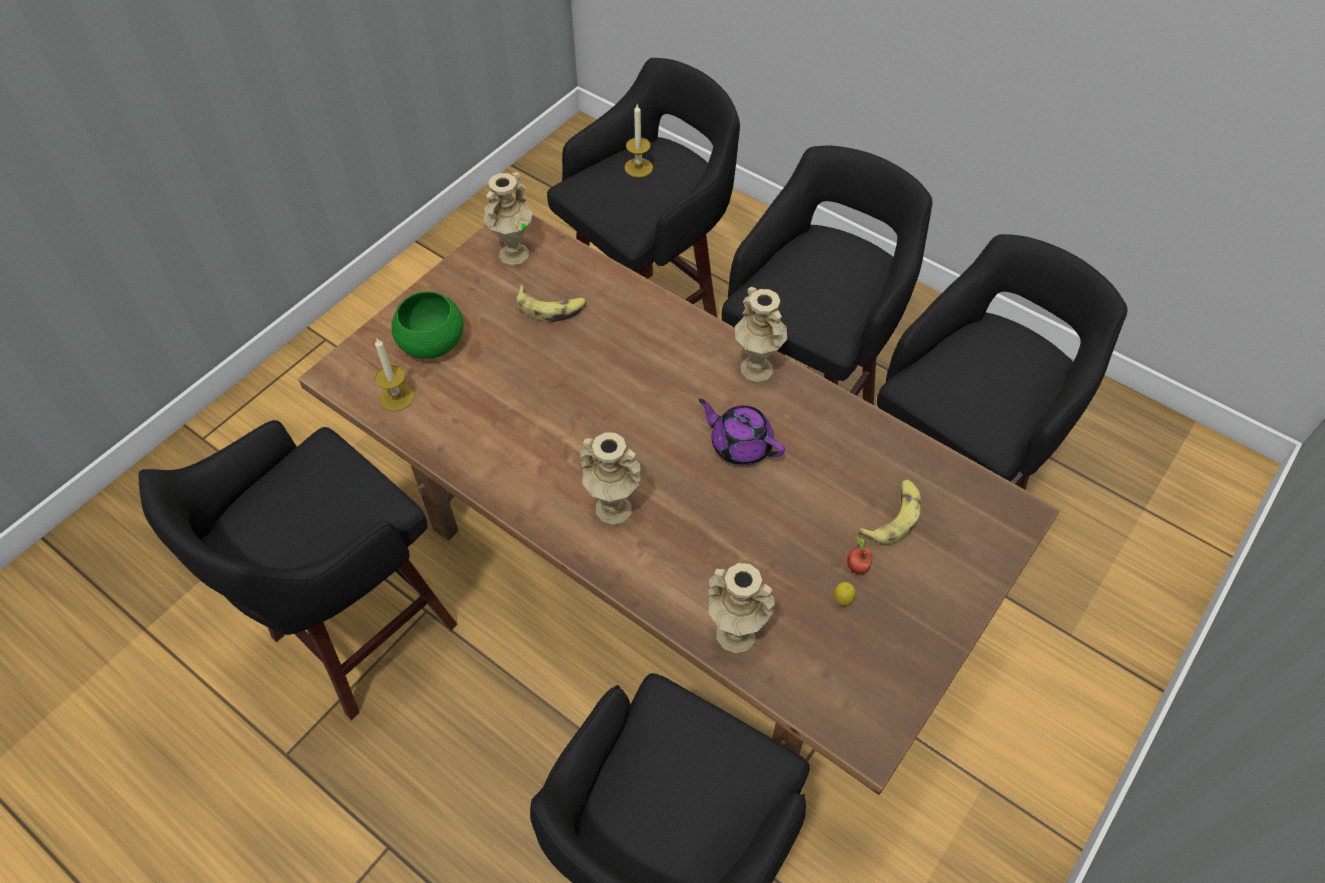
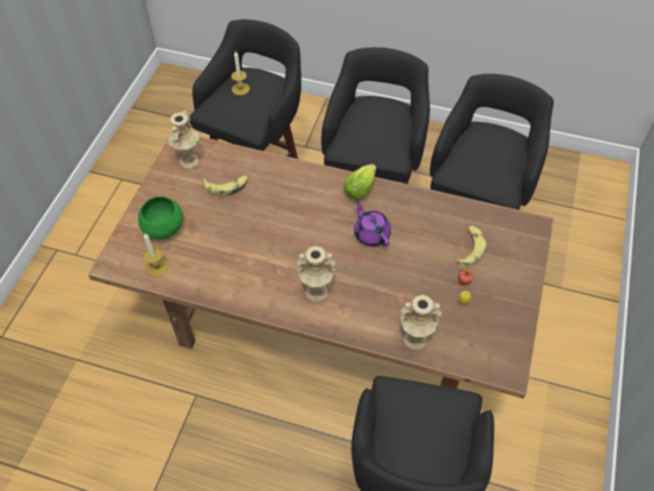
camera: 20 degrees left, 0 degrees up
(357, 636) = (159, 424): black stool -> none
(740, 444) = (371, 234): purple teapot -> purple teapot turned 45 degrees clockwise
(755, 368) = (361, 188): beige vase -> lettuce

